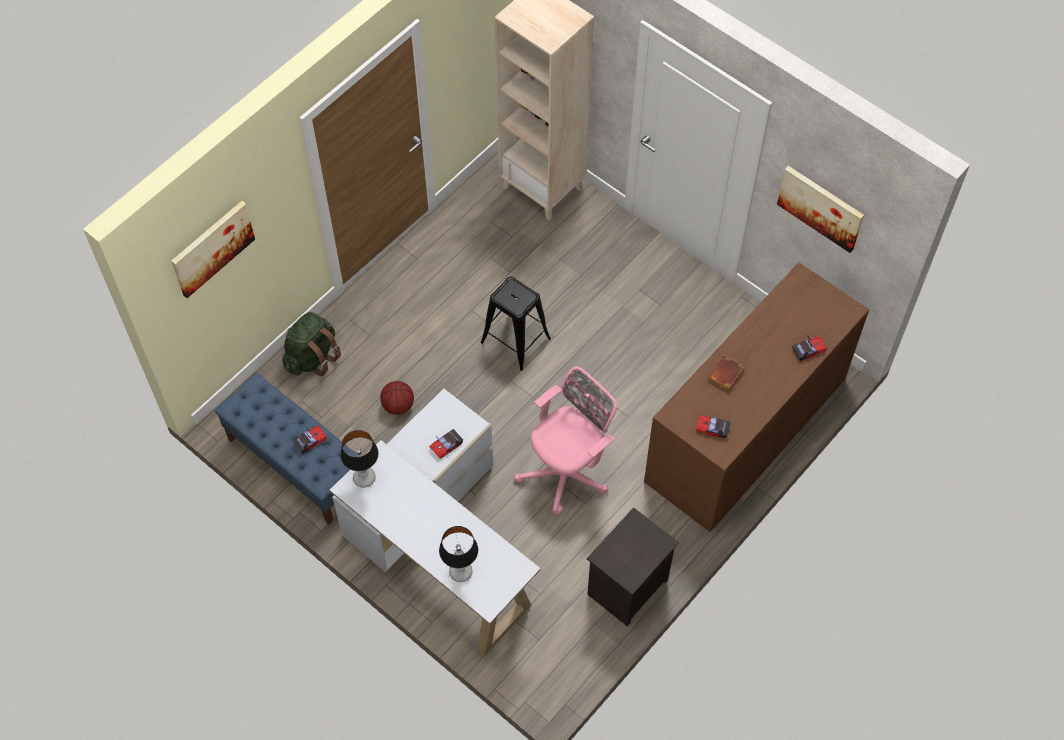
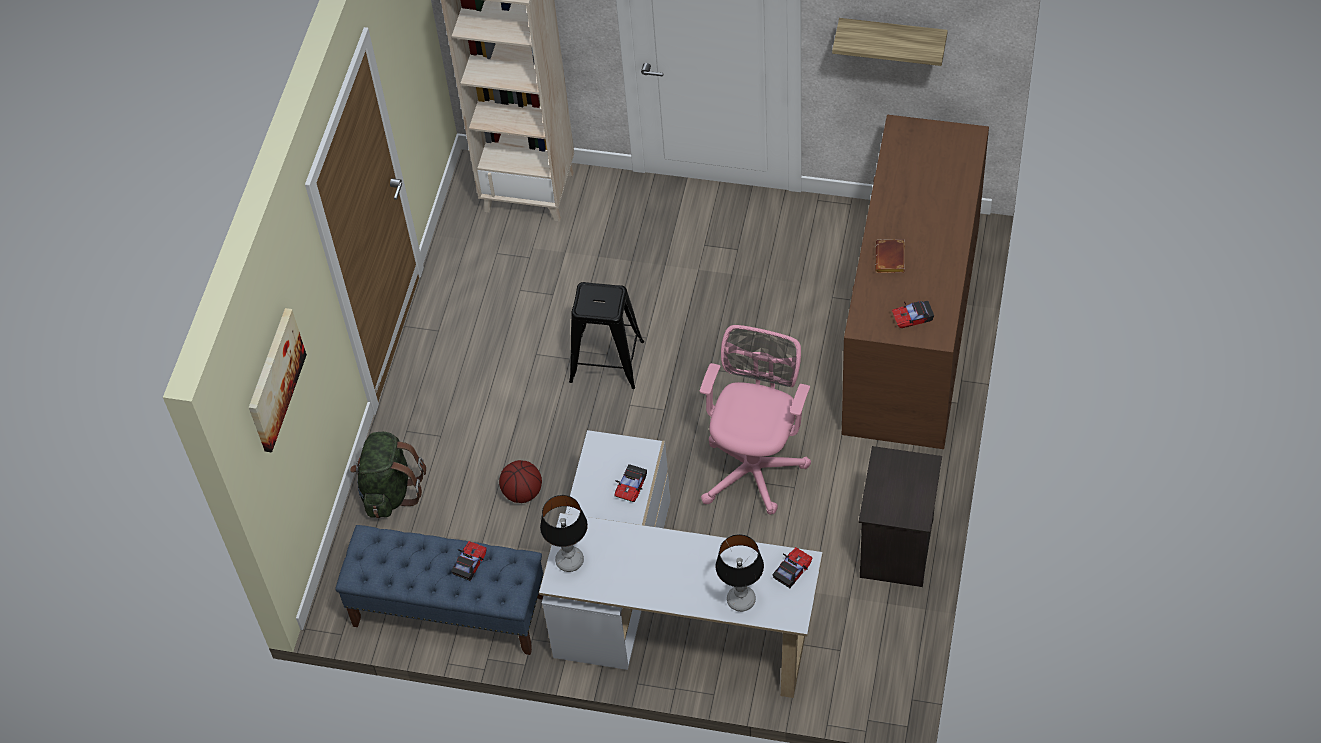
camera: 25 degrees left, 5 degrees down
(808, 350) = (956, 194): toy car -> toy car (792, 570)
(821, 207) = (892, 38): picture -> shelf

